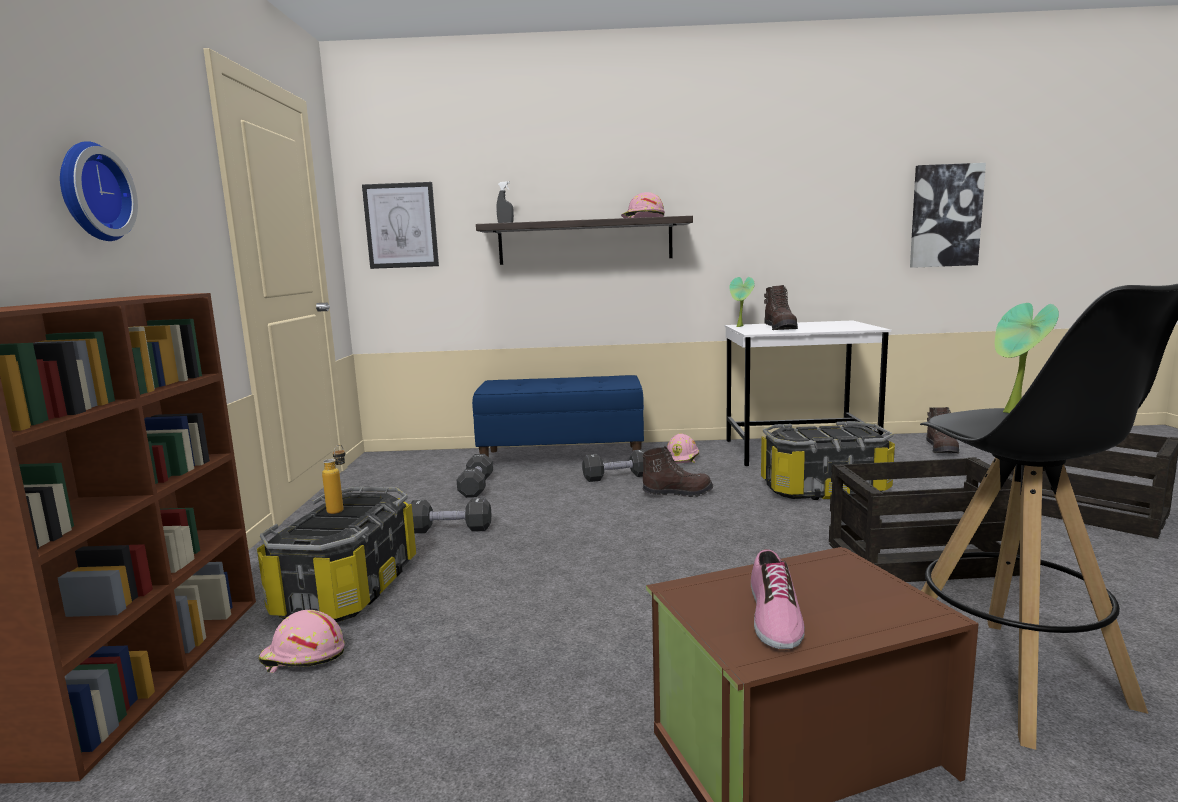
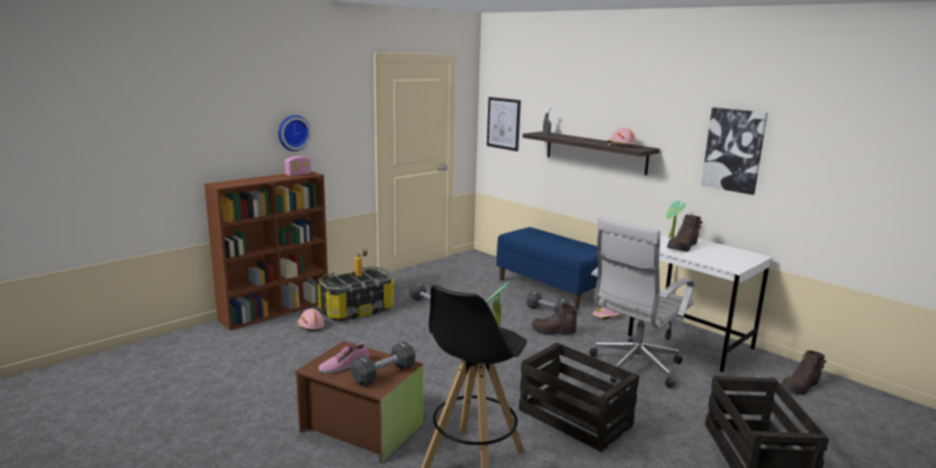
camera: 45 degrees right, 5 degrees up
(144, 296) = (298, 174): none -> radio
(476, 487) = (477, 288): black dumbbell -> black dumbbell (384, 374)
(677, 493) = (553, 332): brown boot -> brown boot turned 150 degrees clockwise
(824, 489) = (633, 368): storage box -> white office chair
(945, 216) = (879, 187): picture -> picture (734, 150)

